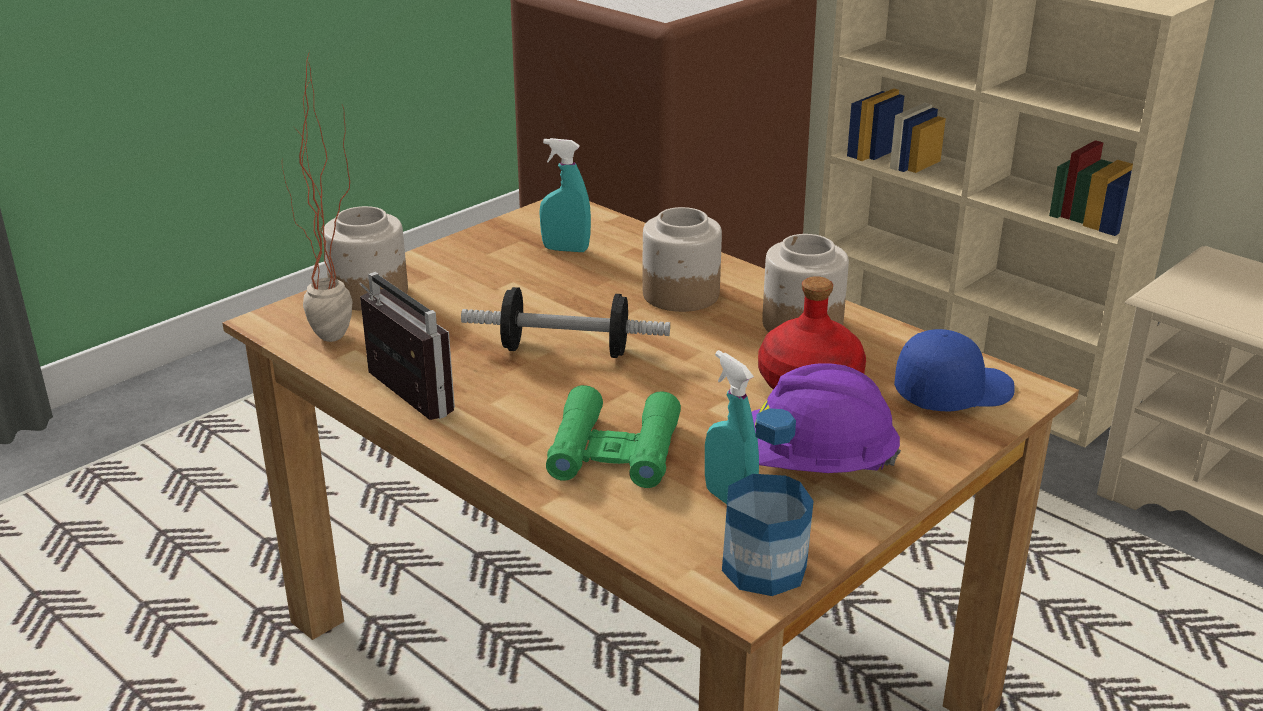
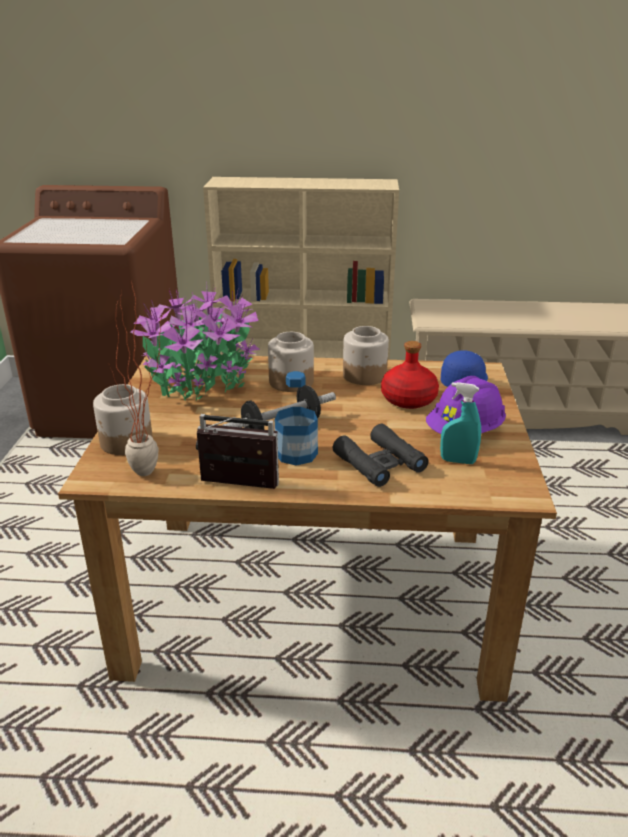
camera: 40 degrees left, 0 degrees up
(565, 249) = (199, 381): turquoise spray bottle -> potted plant
(614, 451) = (379, 463): green binoculars -> black binoculars
(764, 568) = (514, 481): bottle -> bottle (296, 453)

